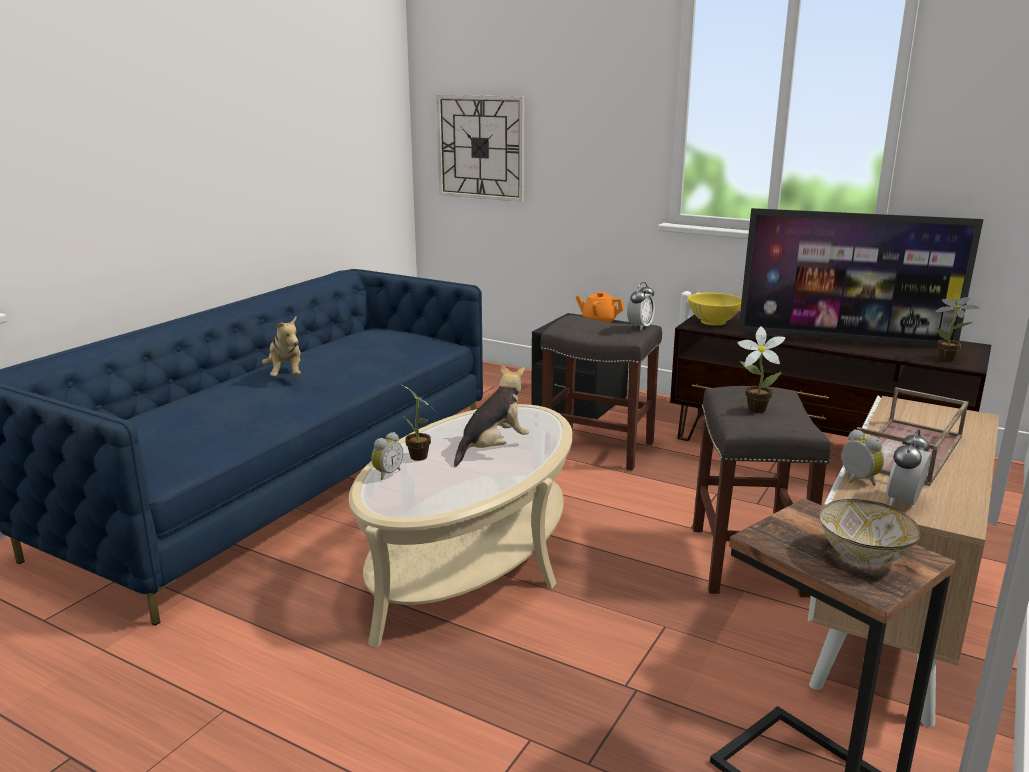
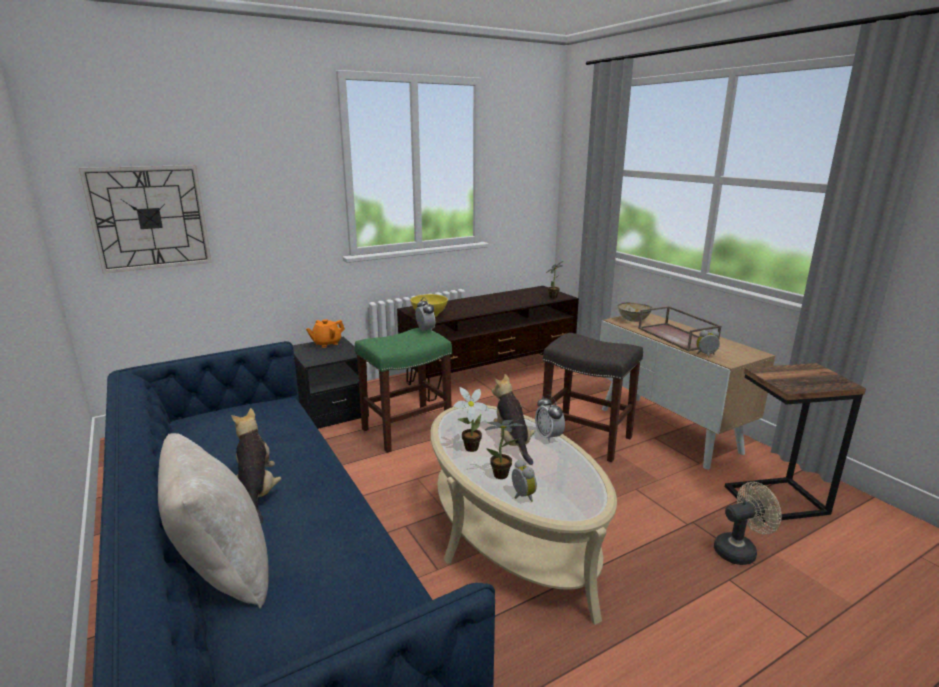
camera: 60 degrees left, 0 degrees up
(190, 395) = (222, 570): none -> beige pillow
(286, 375) = (257, 492): plush toy -> plush toy turned 120 degrees counterclockwise
(599, 448) = (407, 429): grey stool -> green stool
(608, 744) = (740, 550): none -> beige fan
(753, 409) = (591, 347): potted plant -> potted plant (469, 448)
(844, 339) = (501, 302): television -> none
(864, 556) = (813, 376): bowl -> bowl (633, 320)
(903, 502) = (734, 355): alarm clock -> alarm clock (548, 437)

